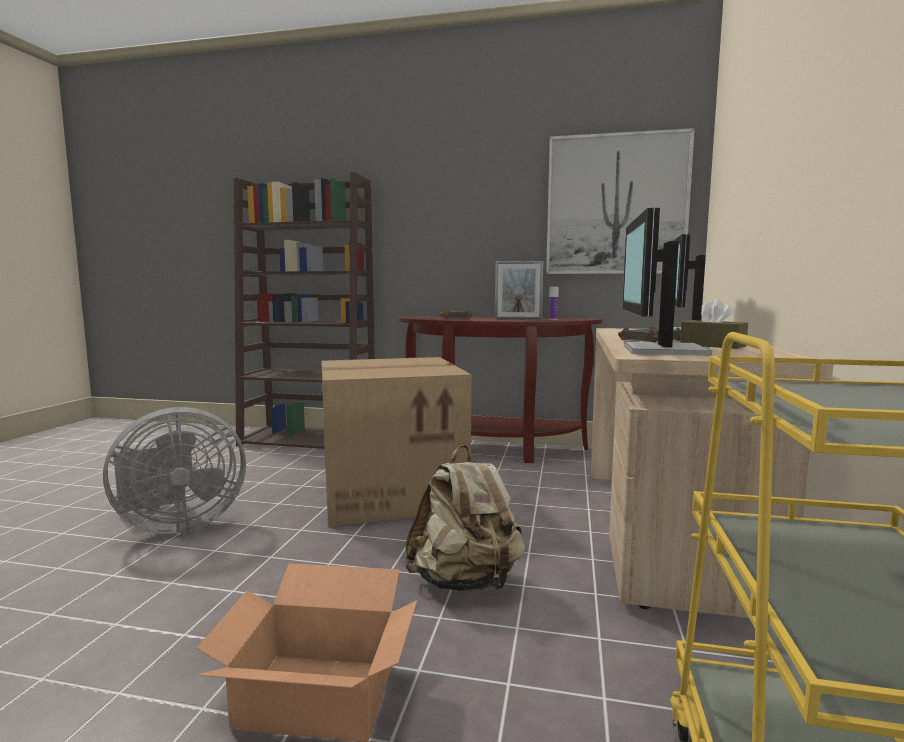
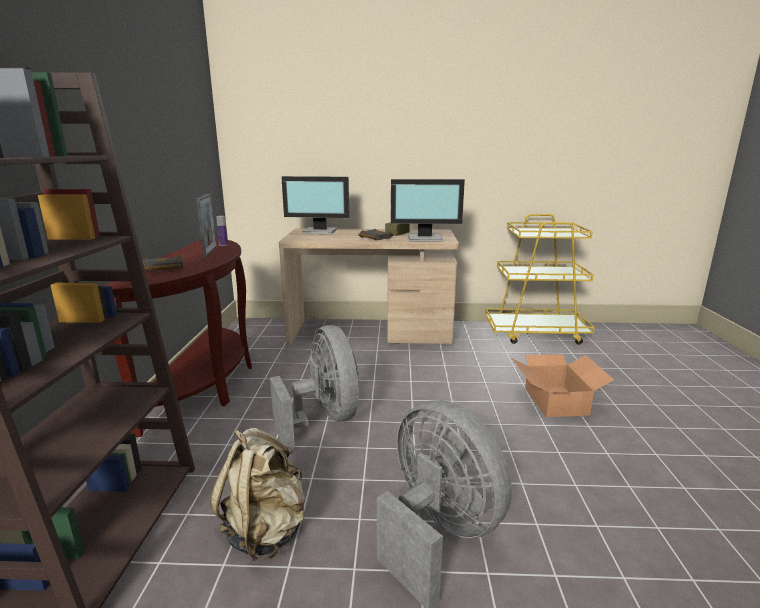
camera: 100 degrees left, 10 degrees up
(393, 491) = (324, 419): cardboard box -> grey fan
(465, 582) = (450, 378): beige backpack -> beige backpack (266, 530)
(616, 205) = (192, 137): picture -> none

